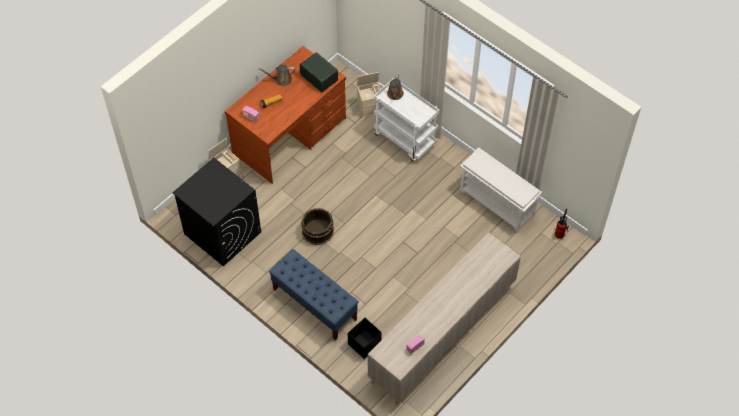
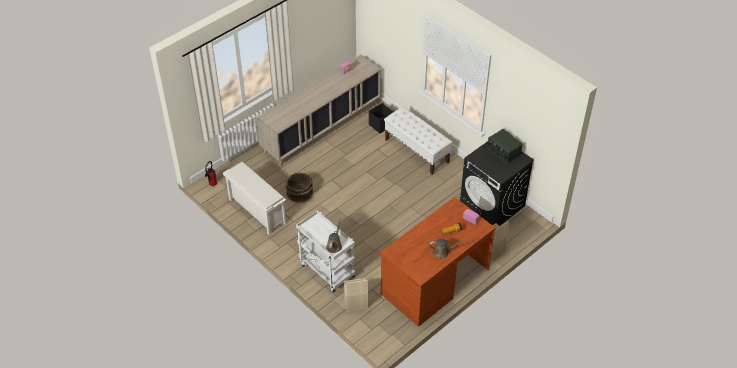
camera: 175 degrees left, 10 degrees down
(314, 304) = (417, 151): blue bench -> white bench
(317, 231) = (412, 200): brown bucket -> brown bucket (300, 193)
(319, 77) = (405, 252): radio -> radio (503, 152)

